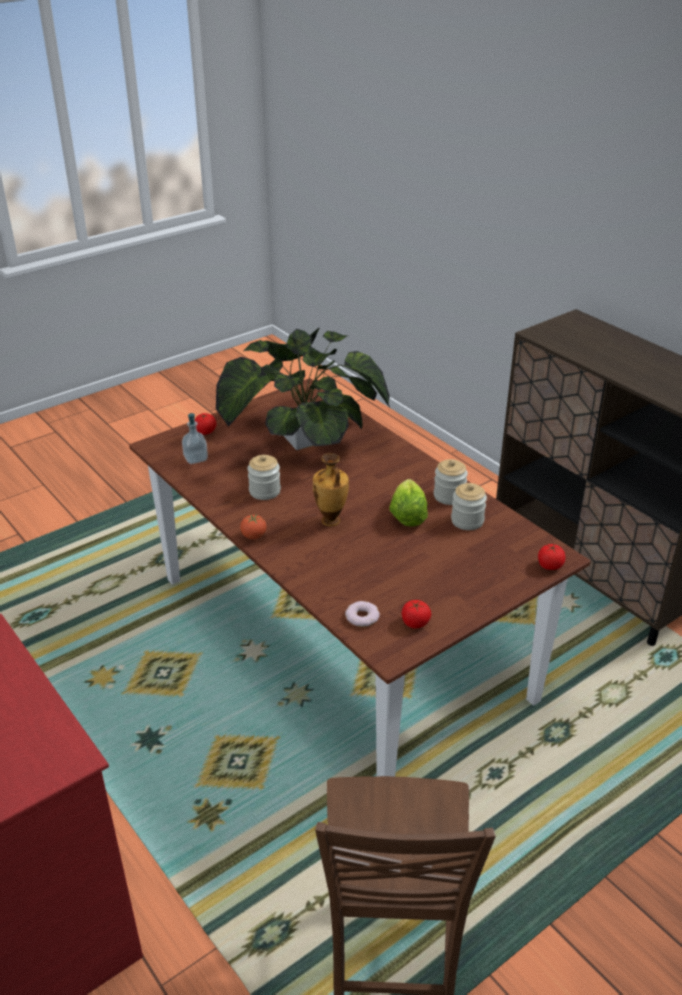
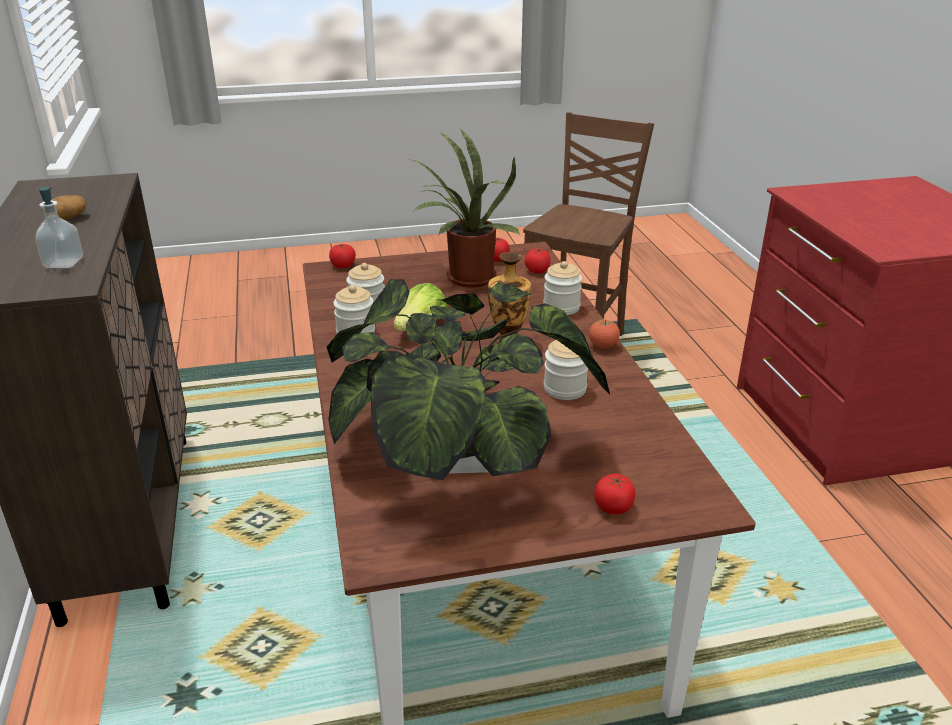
camera: 155 degrees left, 5 degrees down
(195, 458) = (644, 460): soap dispenser -> soap dispenser (64, 263)
(309, 570) = (561, 307): none -> jar
(362, 617) = (537, 270): donut -> tomato
(420, 582) = (466, 279): none -> potted plant
(649, 372) = (67, 217): none -> potato

